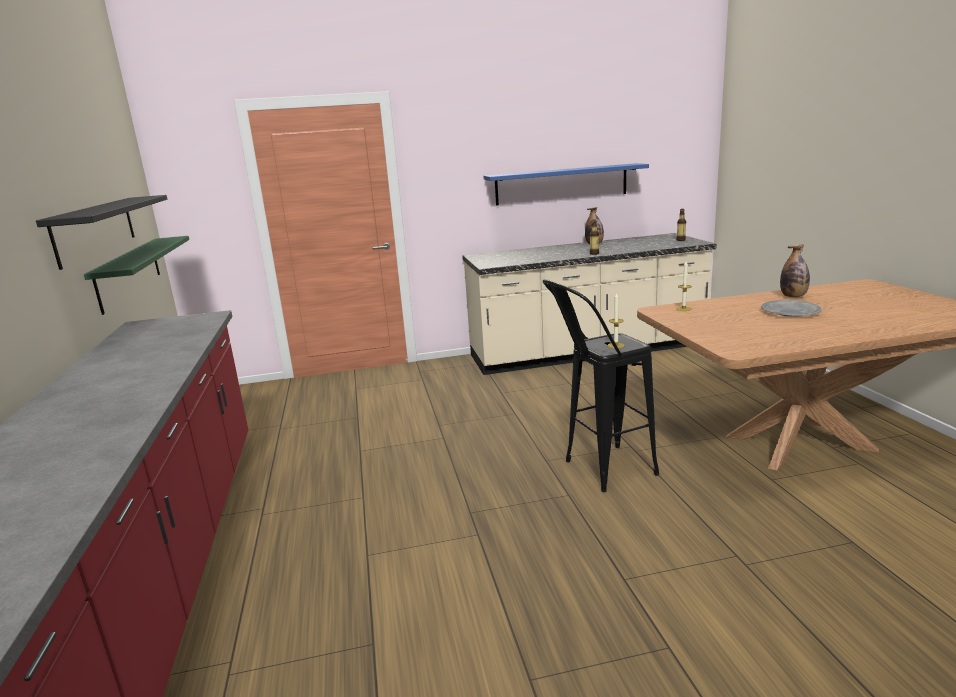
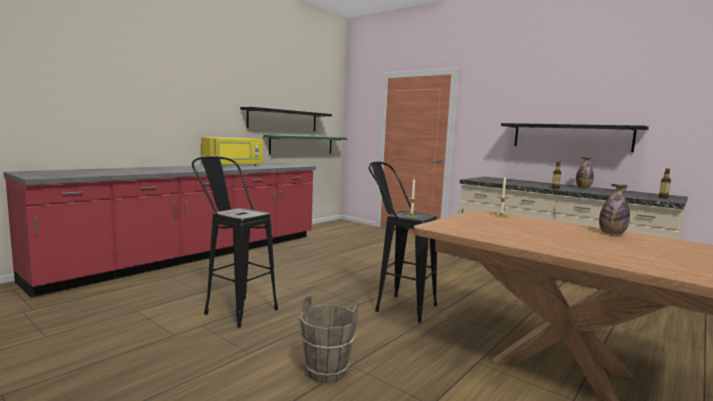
camera: 50 degrees right, 10 degrees down
(113, 368) = (234, 166): none -> yellow microwave
(491, 621) = (234, 309): none -> black stool
(561, 184) = (570, 137): blue shelf -> black shelf
(756, 590) = (326, 372): none -> brown bucket
(790, 312) = (561, 234): grey plate -> none

